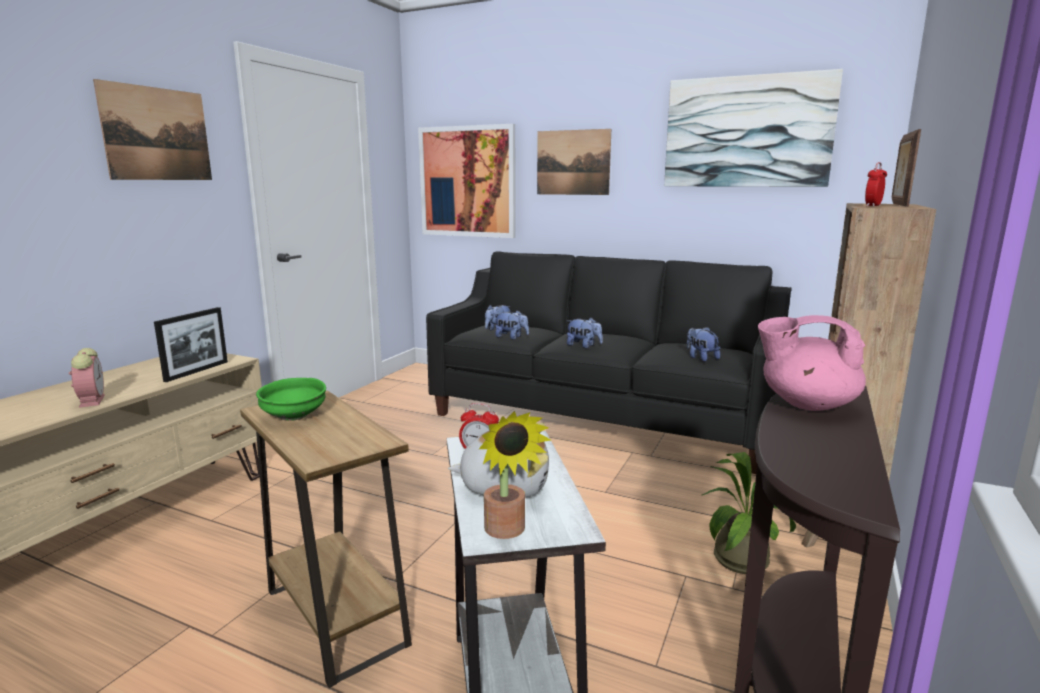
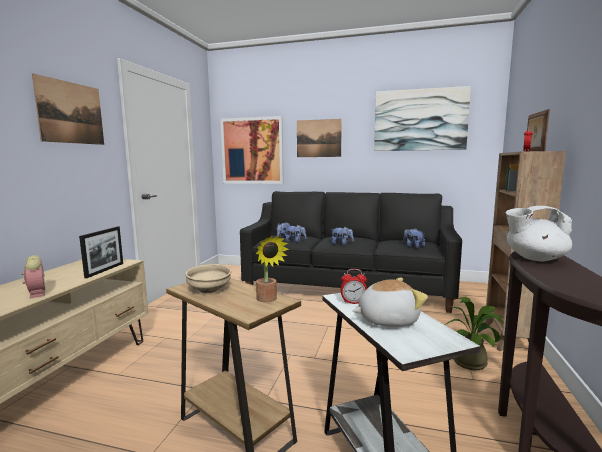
camera: 10 degrees left, 5 degrees down
(294, 417) = (209, 290): green bowl -> beige bowl
(507, 532) = (416, 346): potted plant -> potted plant (268, 300)
(806, 404) = (534, 258): pink teapot -> white teapot

